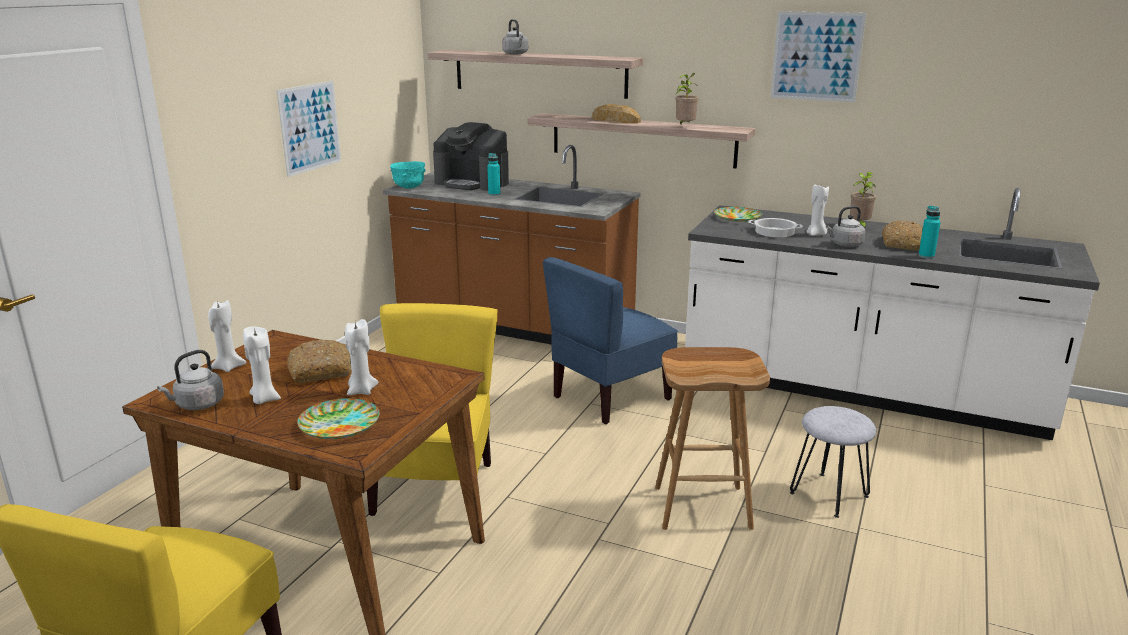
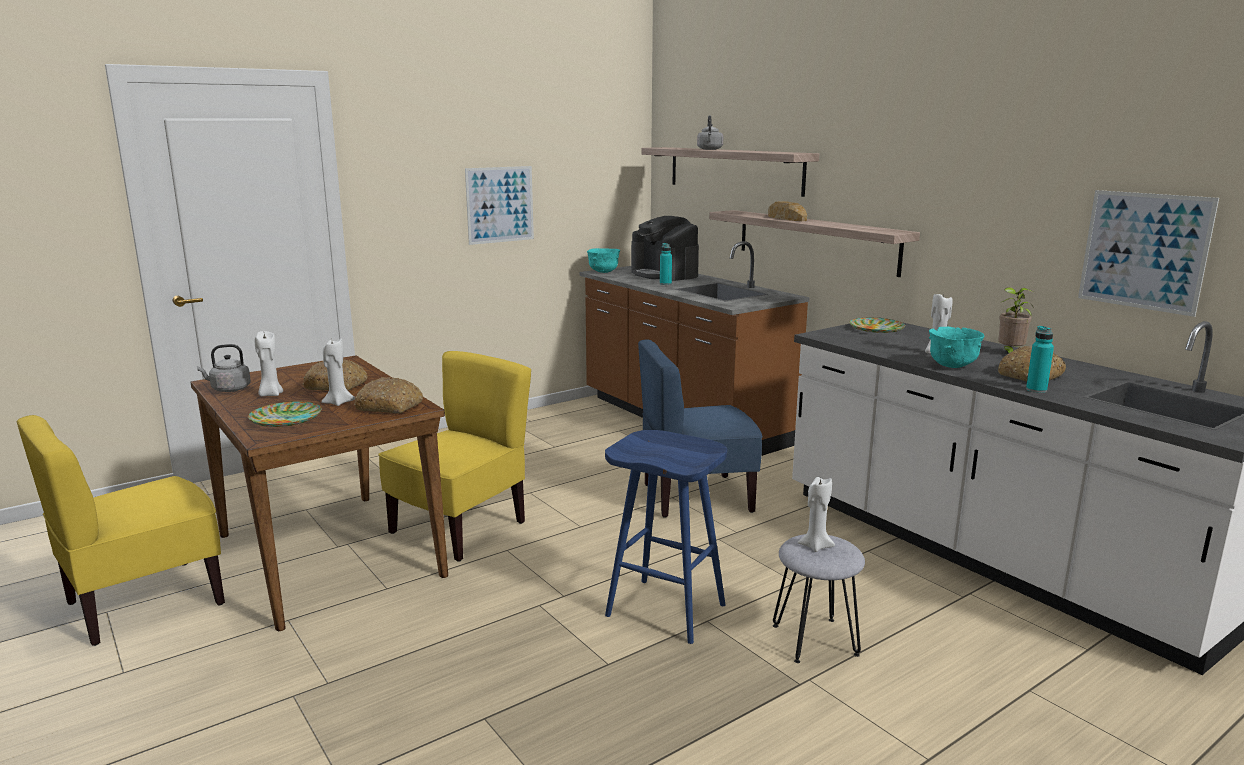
camera: 30 degrees right, 5 degrees down
(228, 367) = (286, 372): white candle -> white candle (815, 546)
(425, 382) = (390, 406): none -> bread
(685, 127) = (841, 226): potted plant -> none
(703, 507) = (667, 610): brown stool -> blue stool
(775, 232) = (892, 345): cooking pot -> none
(816, 56) = (984, 150): picture -> picture (1144, 251)
(845, 245) = (952, 366): grey kettle -> turquoise bowl

